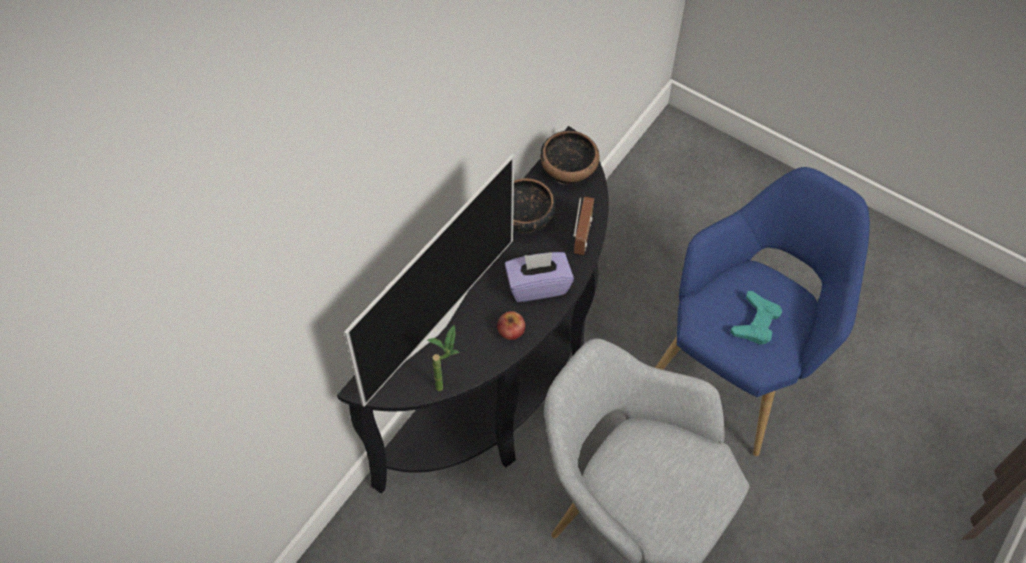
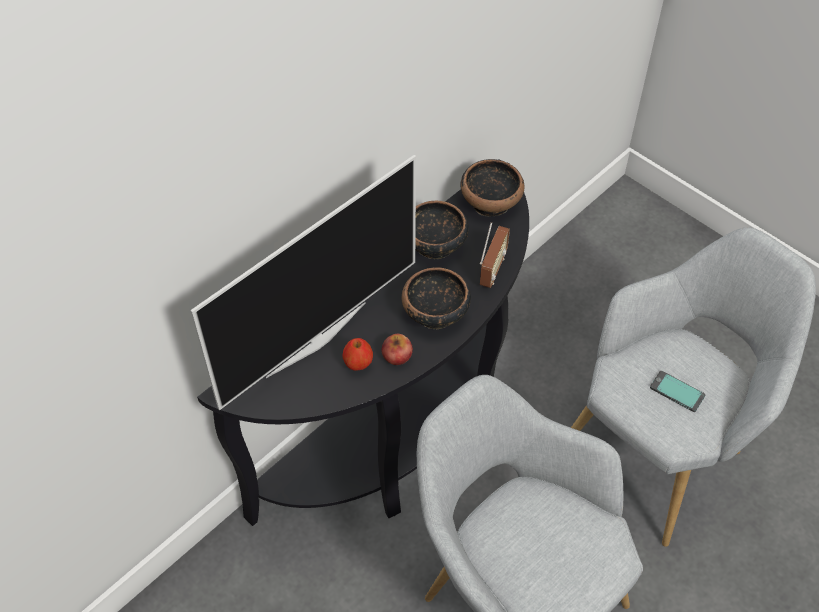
camera: 10 degrees right, 5 degrees down
(446, 384) = (315, 401): potted plant -> none
(477, 343) = (358, 364): none -> apple
(537, 285) = (435, 313): purple tissue box -> bowl
(739, 366) = (661, 448): blue armchair -> grey armchair
(756, 322) = (677, 392): turquoise game controller -> phone

